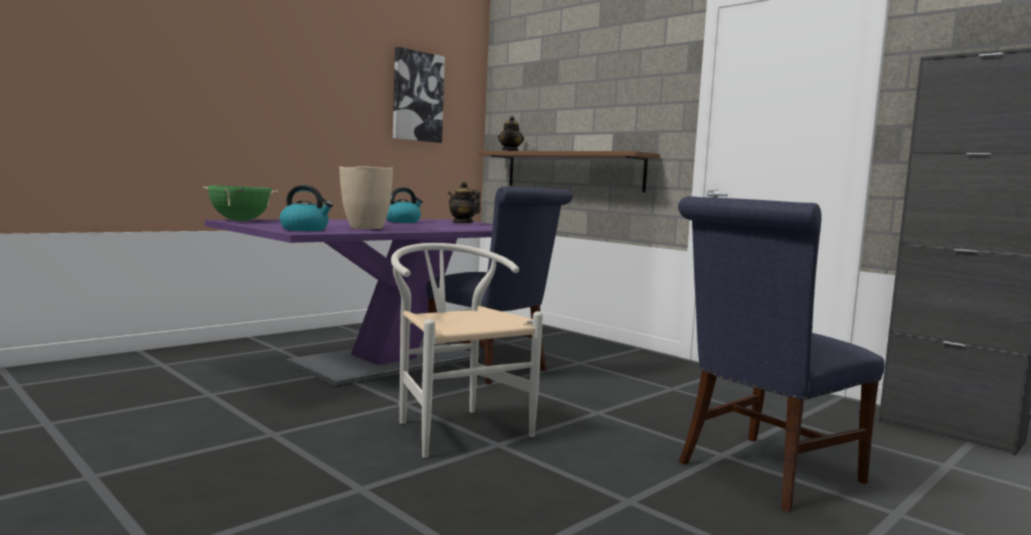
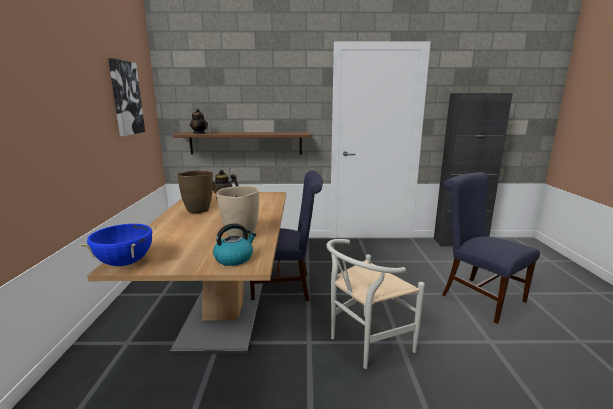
camera: 45 degrees left, 10 degrees up
(240, 220) = (125, 263): green cooking pot -> blue cooking pot
(386, 361) = (224, 312): purple dining table -> brown dining table
(403, 221) = (198, 210): kettle -> brown vase
(454, 427) = (364, 343): white chair -> white chair turned 45 degrees counterclockwise
(762, 474) = (478, 296): blue chair -> blue chair turned 135 degrees clockwise

